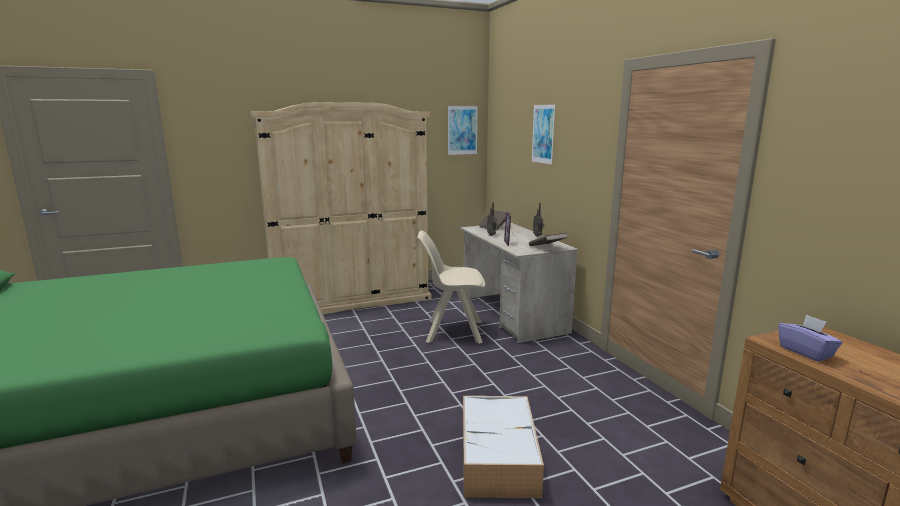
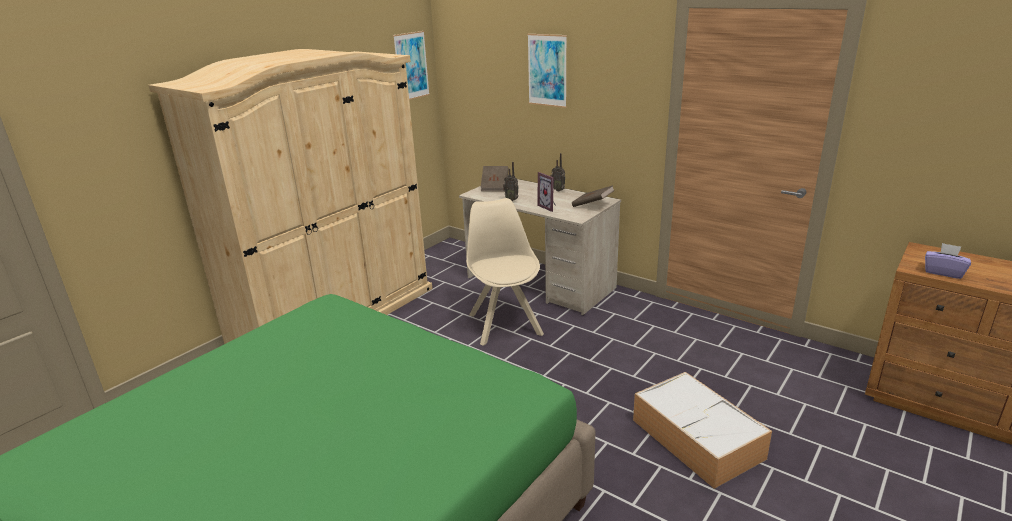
camera: 30 degrees left, 10 degrees up
(452, 331) = (504, 323): beige chair -> beige chair turned 105 degrees clockwise

